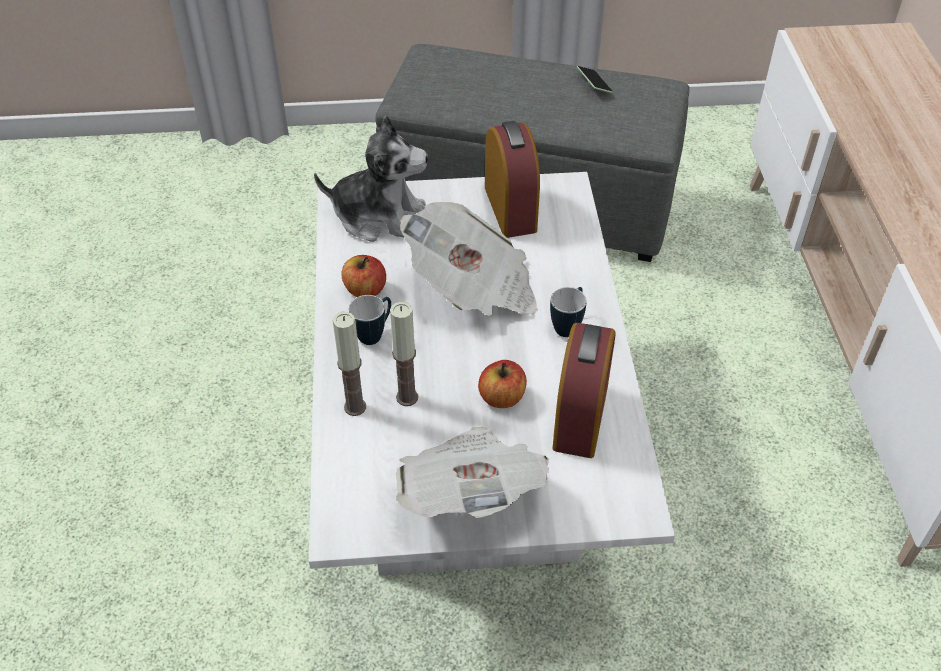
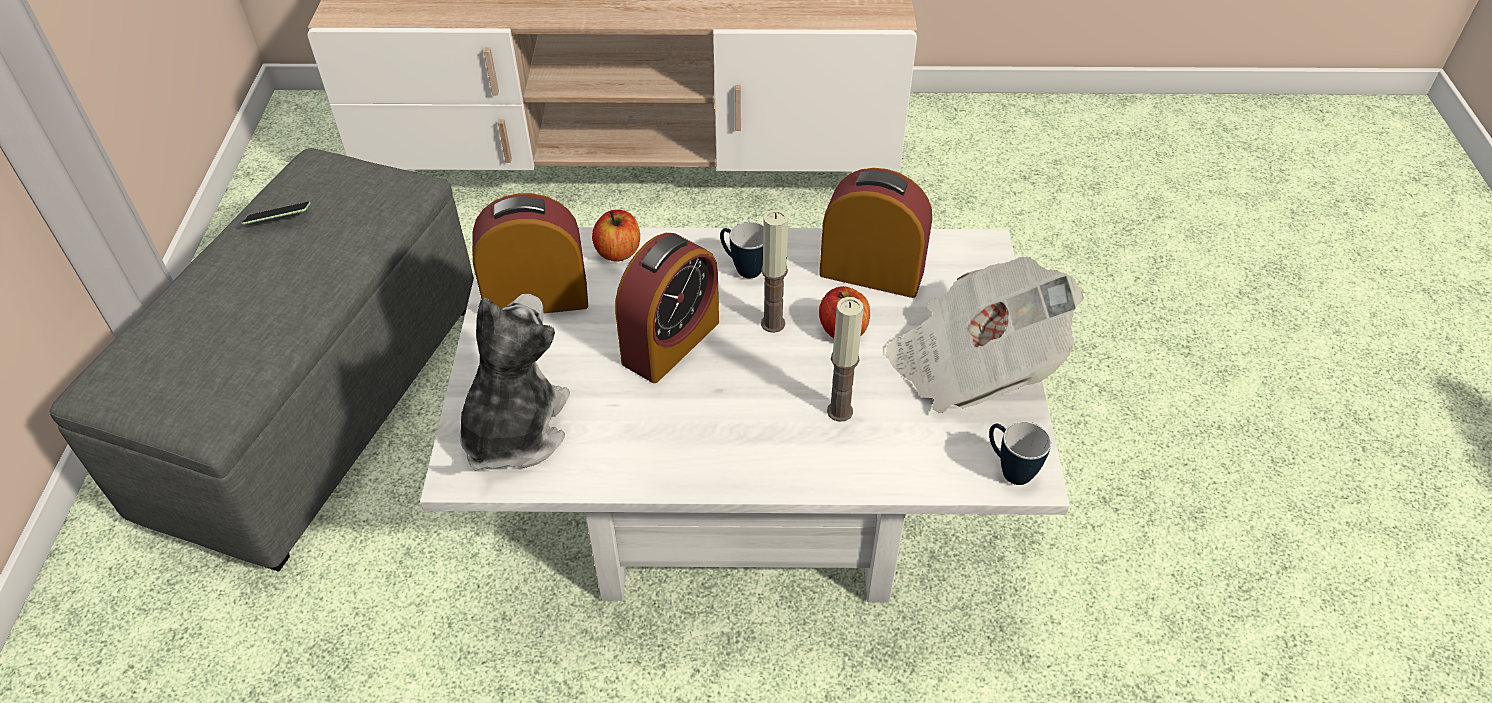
camera: 85 degrees left, 0 degrees up
(355, 407) = (852, 460): candle -> candle (773, 323)
(365, 290) = (655, 447): apple -> apple (618, 252)
(374, 334) = (735, 439): mug -> mug (1009, 469)
(473, 288) = (671, 342): newspaper -> alarm clock

